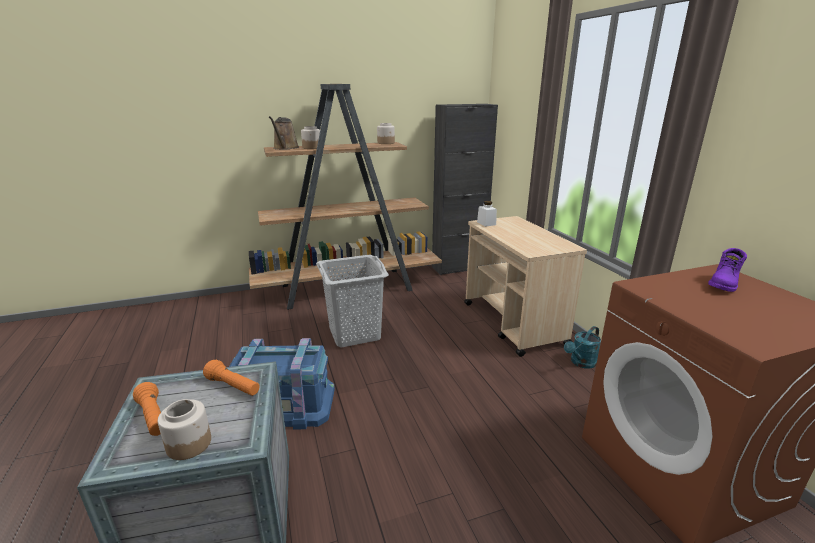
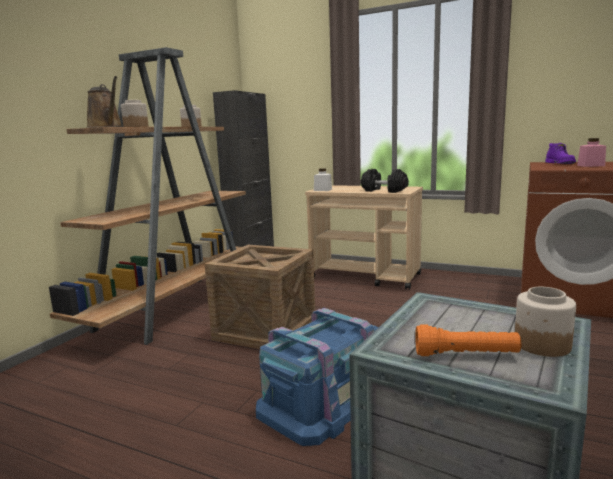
camera: 45 degrees left, 10 degrees down
(233, 387) = (446, 313): orange flashlight -> none
(354, 334) = (265, 329): grey laundry basket -> crate
(525, 243) = (384, 191): none -> black dumbbell
(581, 363) = (444, 279): turquoise watering can -> none
(728, 306) = (590, 165): none -> pink jar

